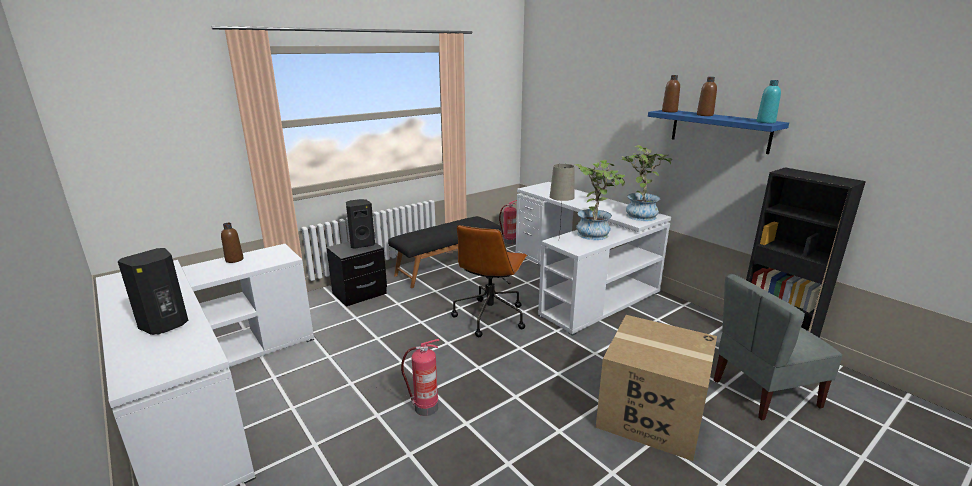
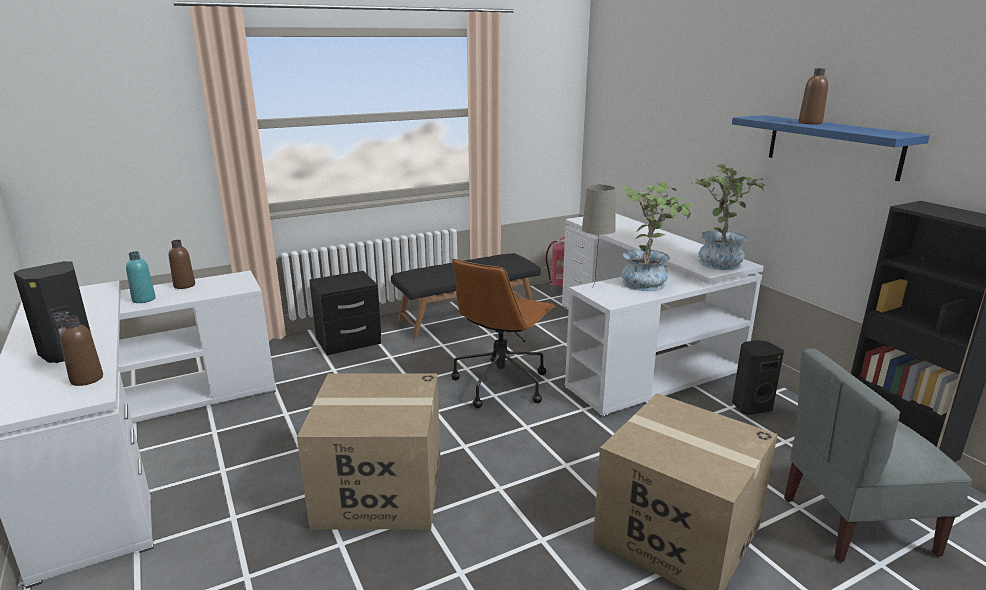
camera: 10 degrees right, 0 degrees up
(361, 244) = (352, 279): black speaker -> black speaker (750, 406)
(425, 408) = (379, 489): fire extinguisher -> cardboard box
(669, 111) = (763, 117): brown bottle -> brown bottle (87, 379)
(765, 122) = (892, 133): turquoise bottle -> turquoise bottle (144, 299)

